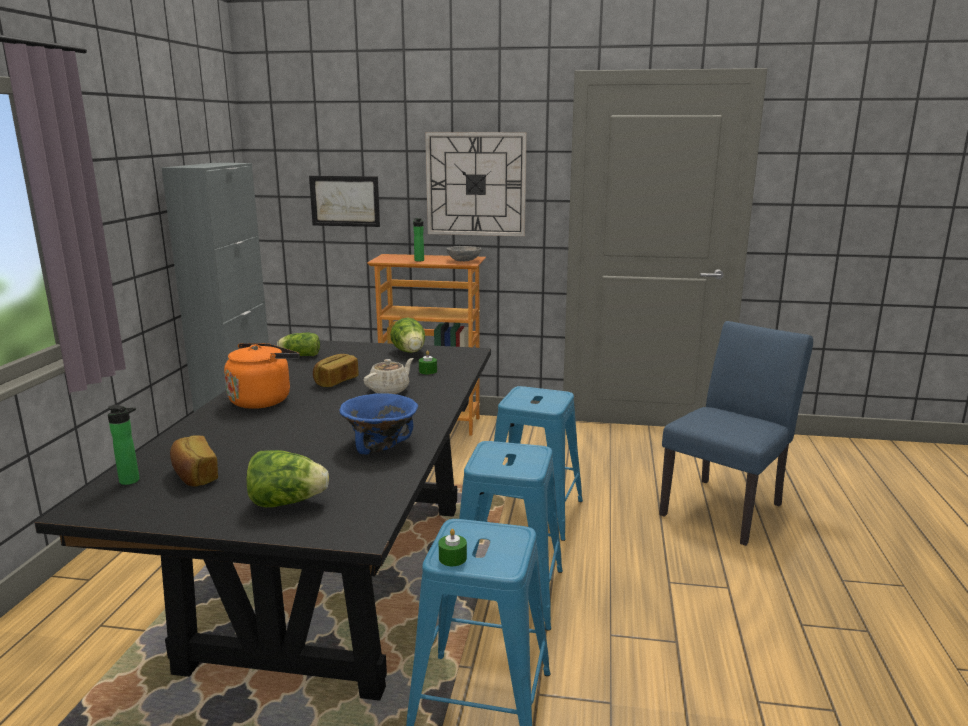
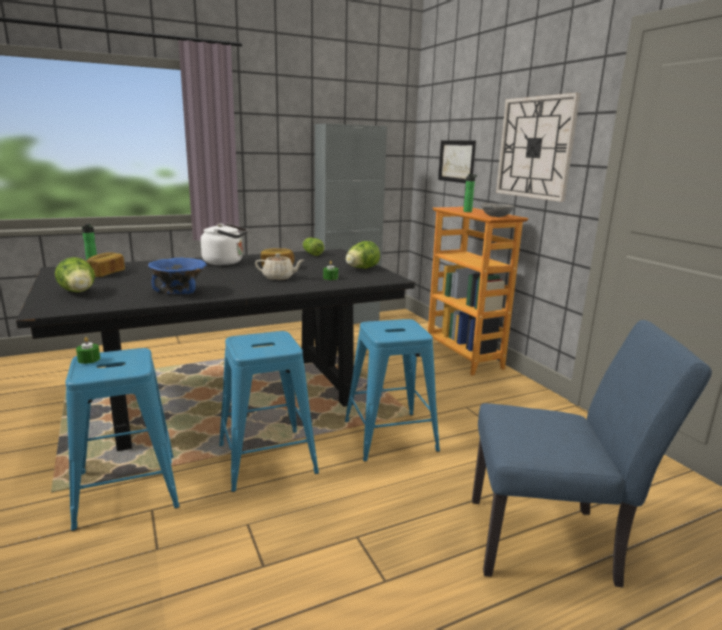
camera: 55 degrees right, 0 degrees up
(263, 400) = (226, 262): orange kettle -> white kettle

